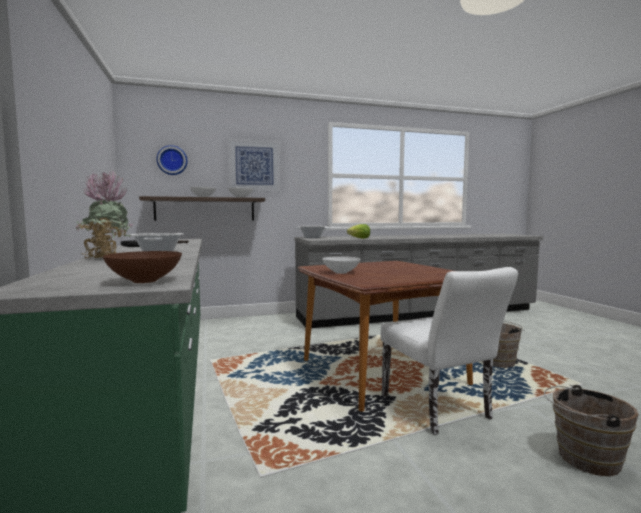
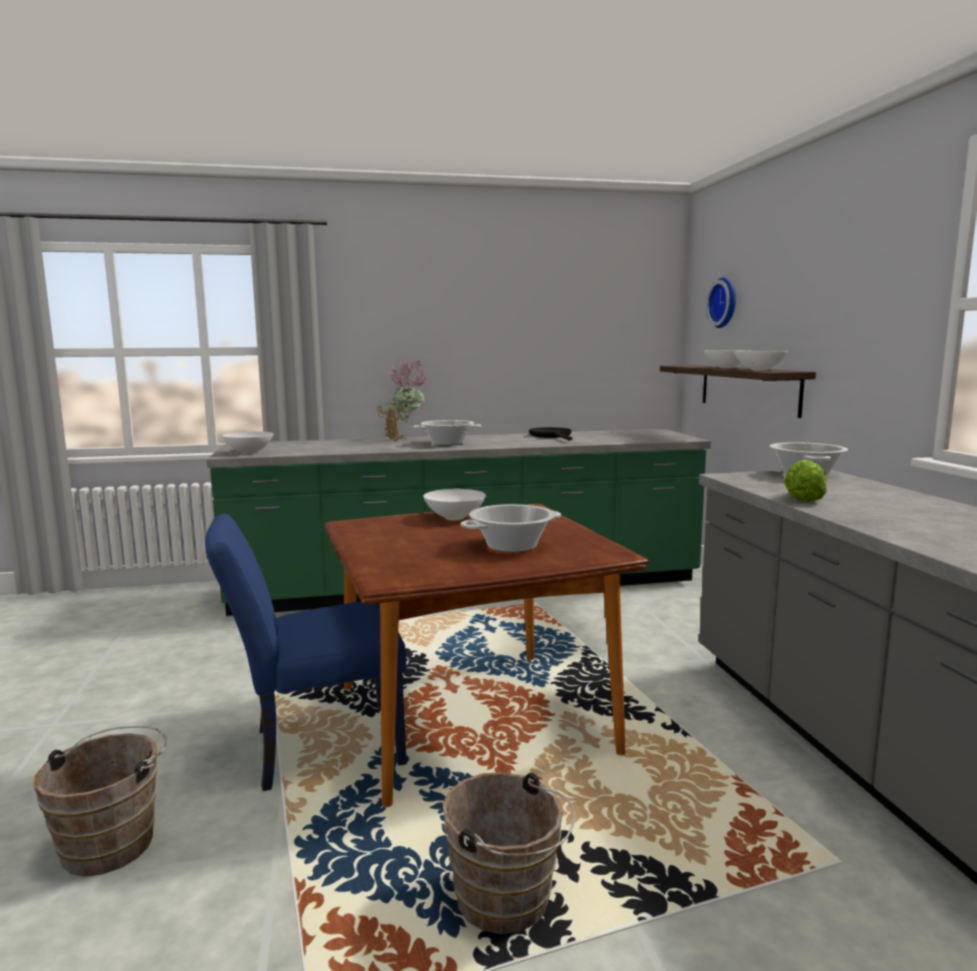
camera: 95 degrees right, 5 degrees up
(144, 281) = (250, 452): brown bowl -> white bowl
(254, 165) = (812, 298): picture -> none
(394, 267) = (511, 546): none -> cooking pot
(440, 410) = (315, 748): white chair -> blue chair

